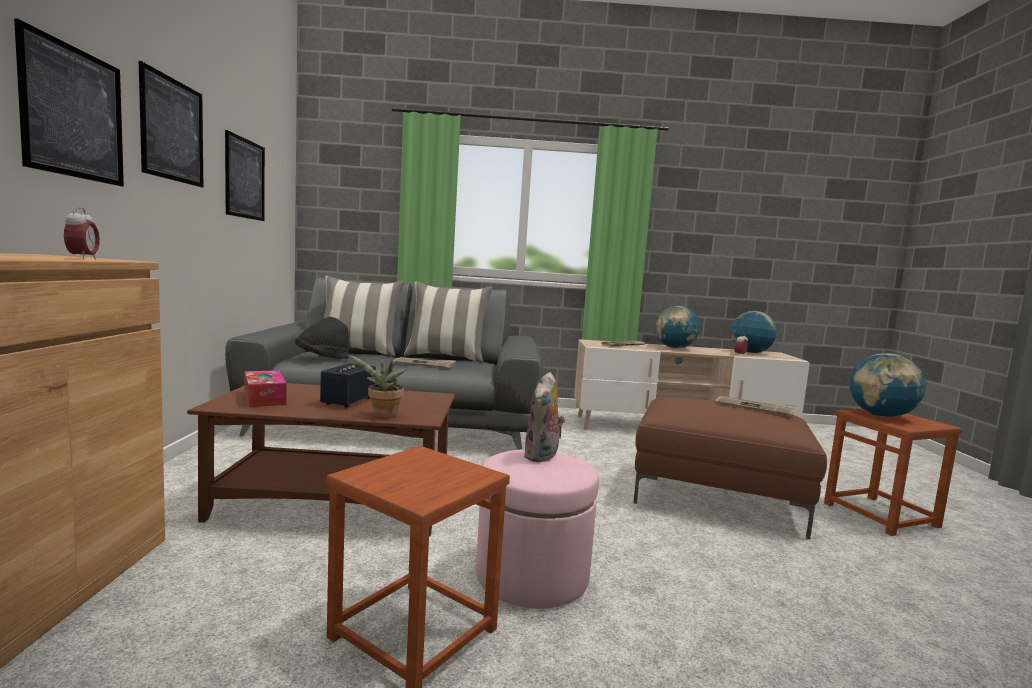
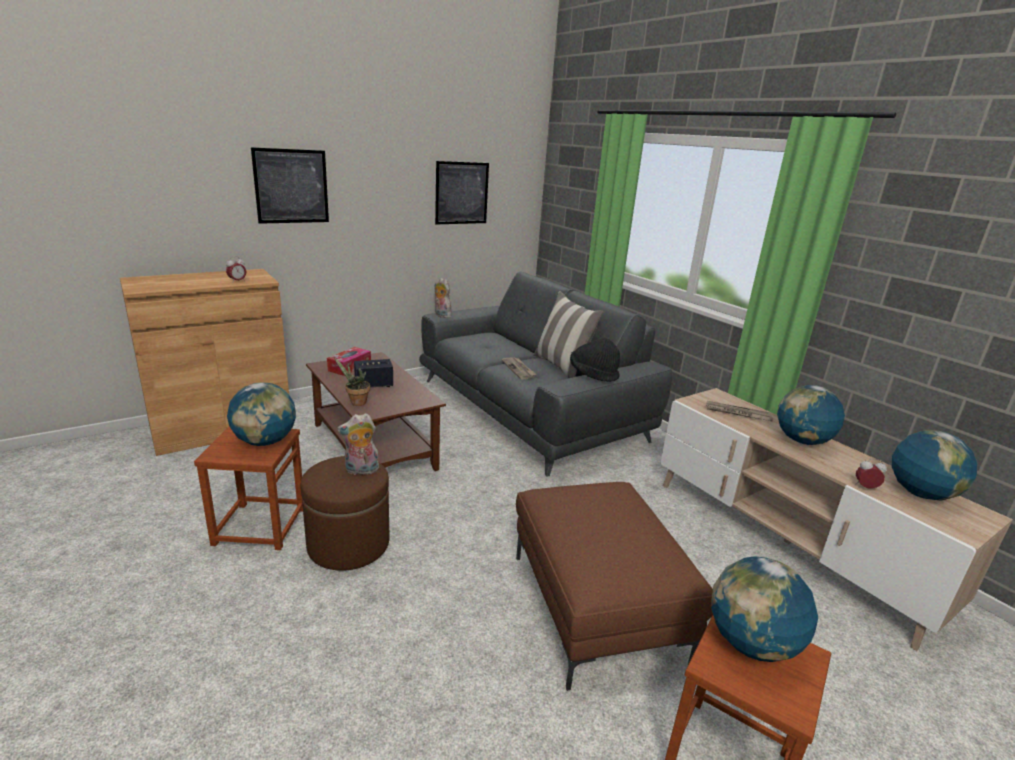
camera: 55 degrees right, 15 degrees up
(172, 130) = (376, 175): picture -> none
(257, 335) = (441, 315): none -> plush toy
(323, 358) = (472, 342): black hat -> black hat (593, 375)
(358, 352) = (515, 342): pillow -> none
(429, 465) = (265, 441): none -> globe
(532, 575) = (348, 544): pink ottoman -> brown ottoman
(755, 407) = (634, 539): newspaper -> none

